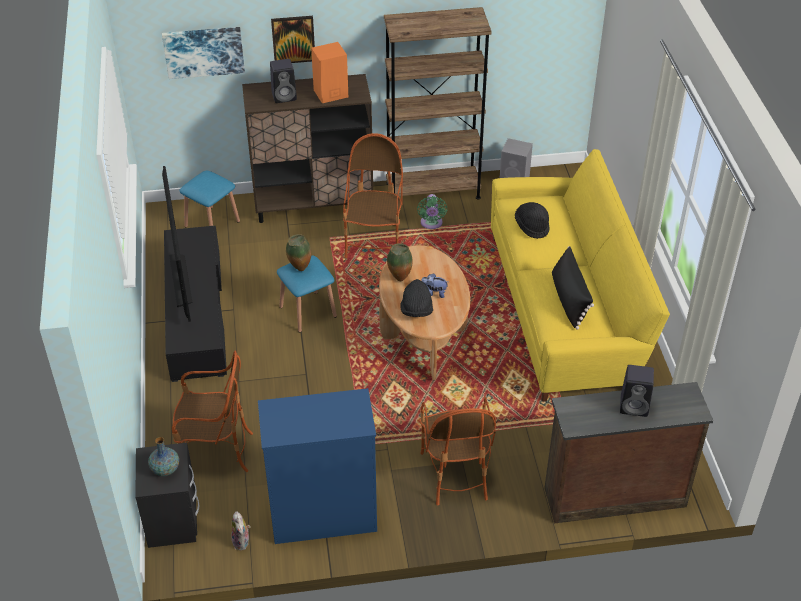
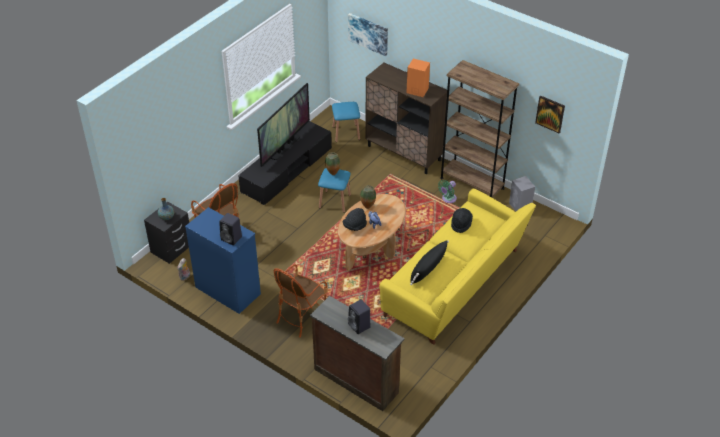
camera: 45 degrees right, 0 degrees up
(285, 96) = (394, 79): black speaker -> black speaker (232, 238)
(293, 39) = (414, 50): picture -> picture (550, 114)
(374, 242) = (408, 190): armchair -> none

